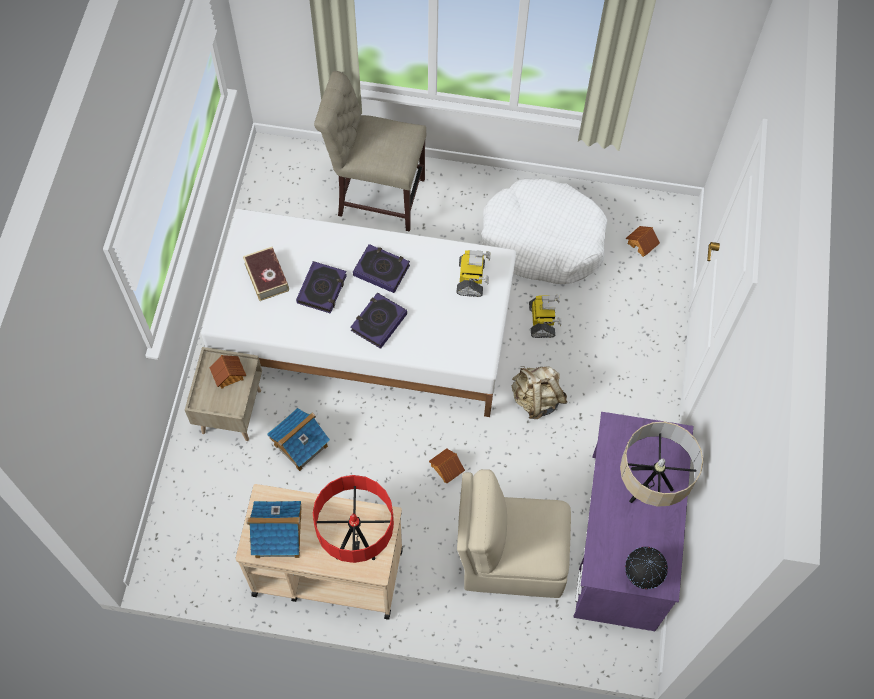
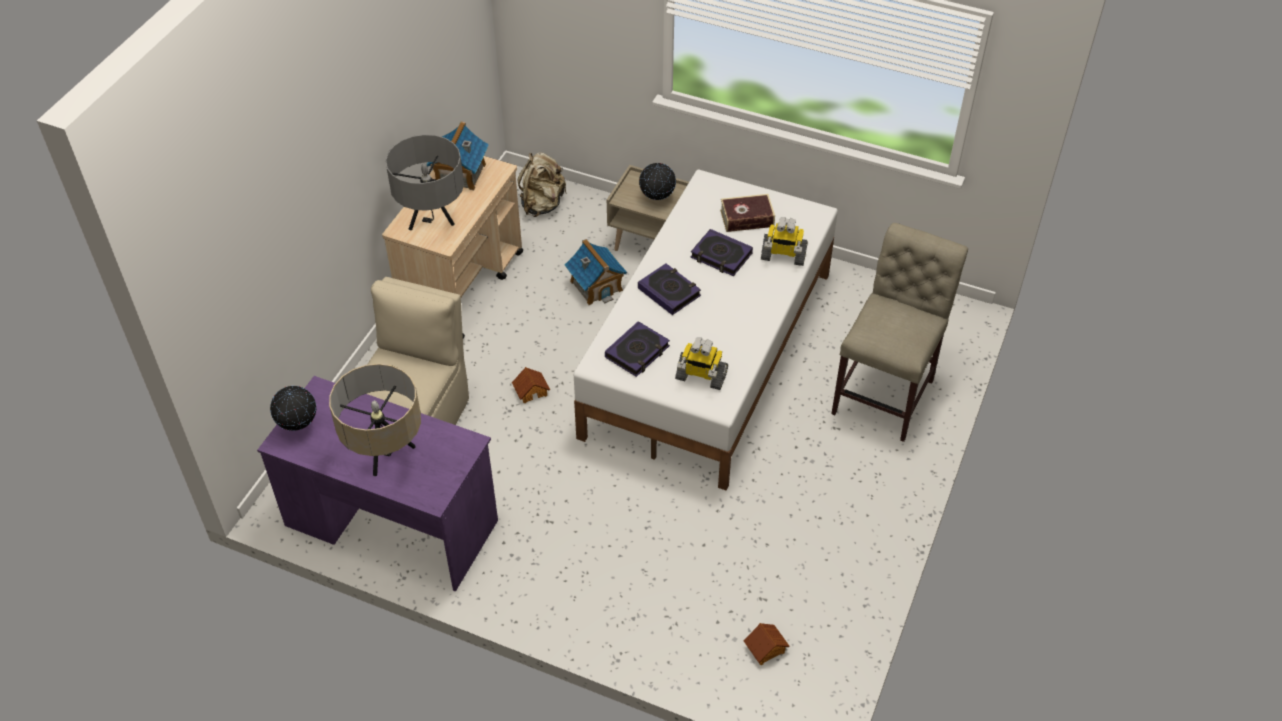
camera: 105 degrees right, 15 degrees down
(228, 375) = (657, 199): toy house -> globe
(357, 540) = (432, 222): red table lamp -> grey table lamp
(381, 270) = (732, 304): book -> book (637, 352)
(536, 399) = (583, 485): beige backpack -> beige backpack (542, 204)
(542, 321) = (680, 514): toy robot -> toy robot (783, 256)
(543, 240) = (793, 540): white dog bed -> none

